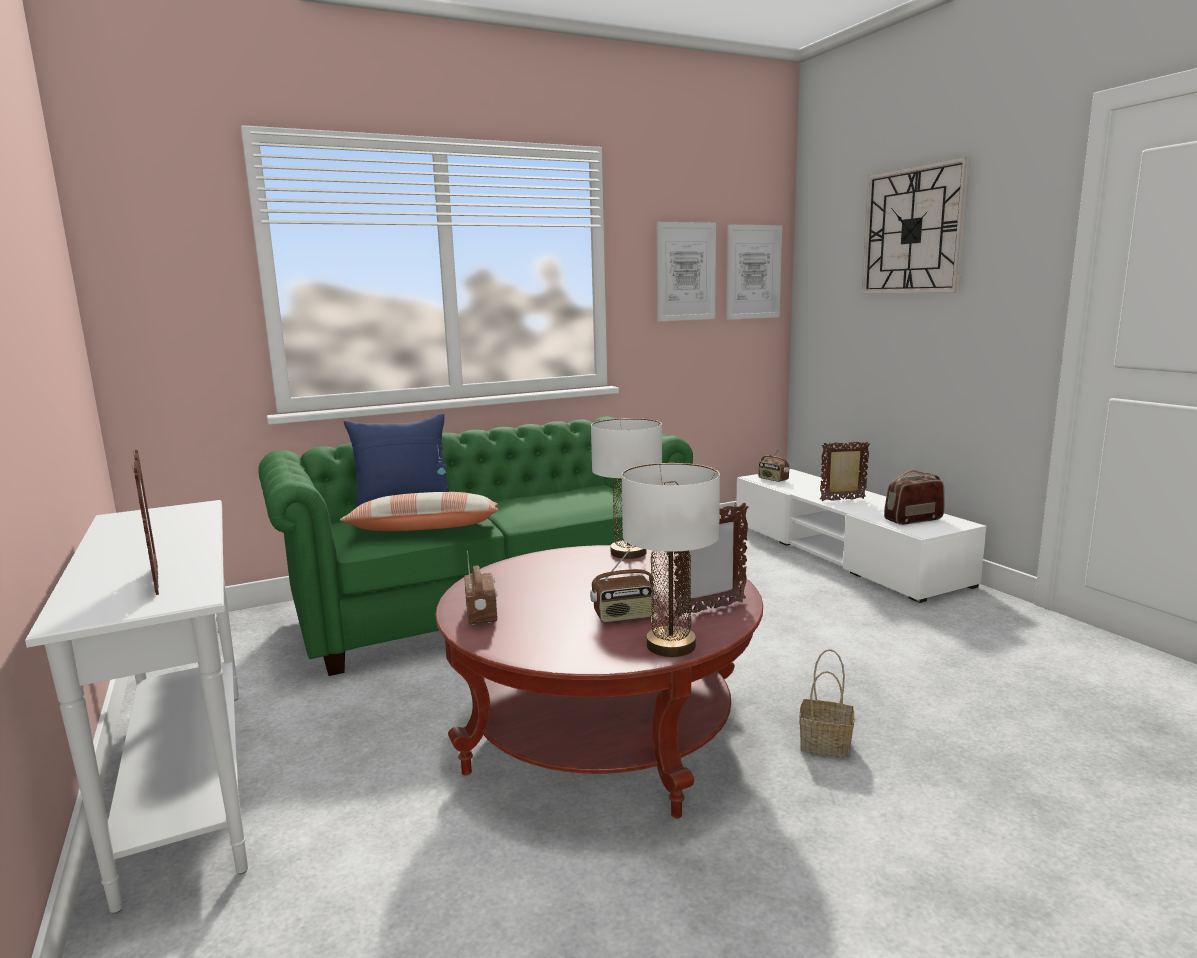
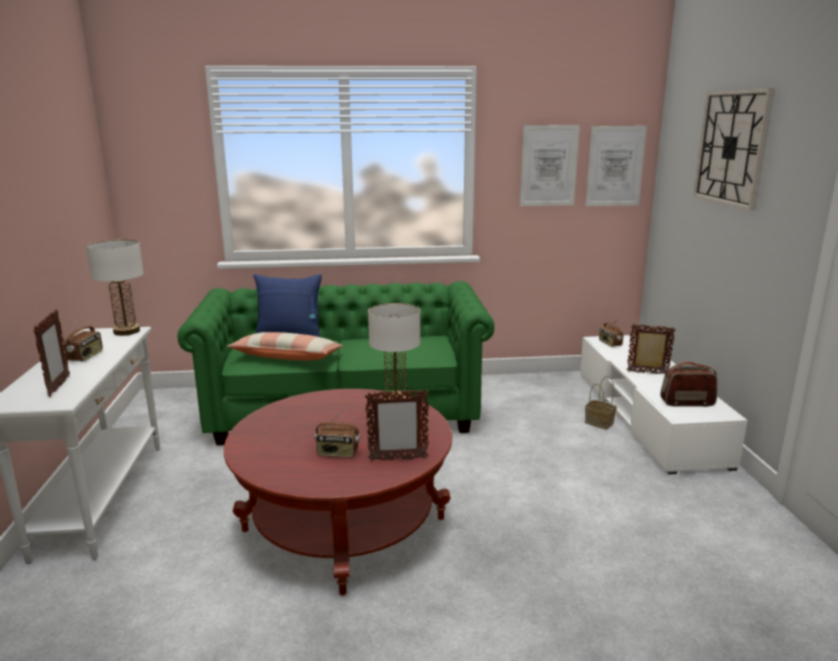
camera: 20 degrees right, 5 degrees up
(482, 615) = (257, 433): radio -> radio (86, 356)
(670, 646) = (342, 482): table lamp -> table lamp (126, 331)
(823, 745) = (481, 571): basket -> basket (598, 423)

